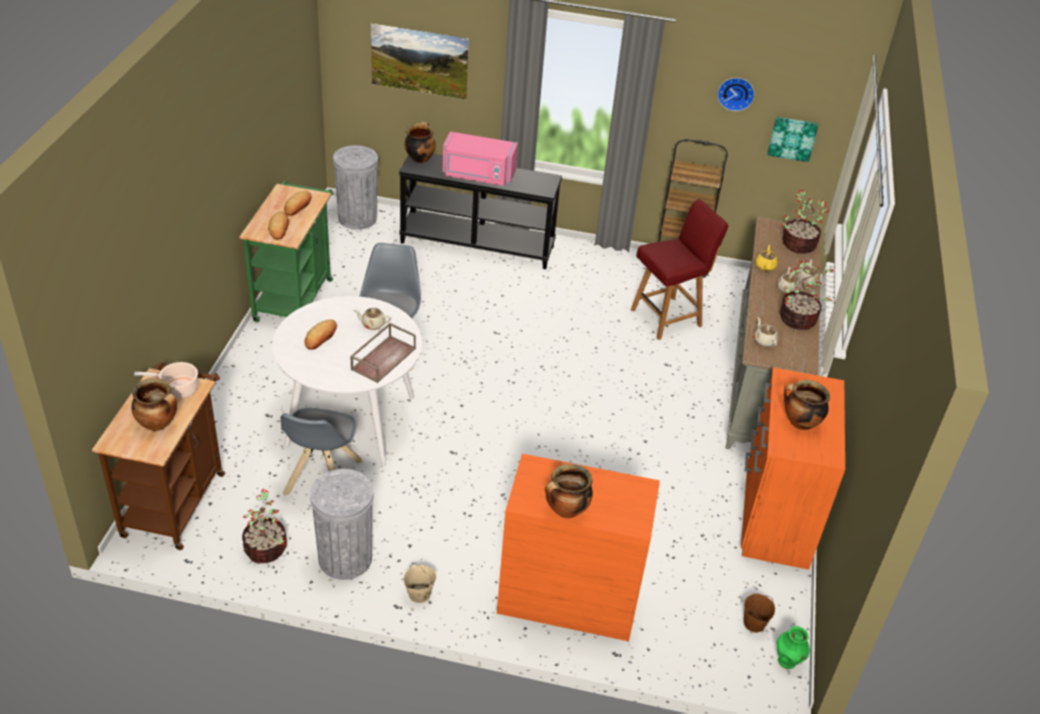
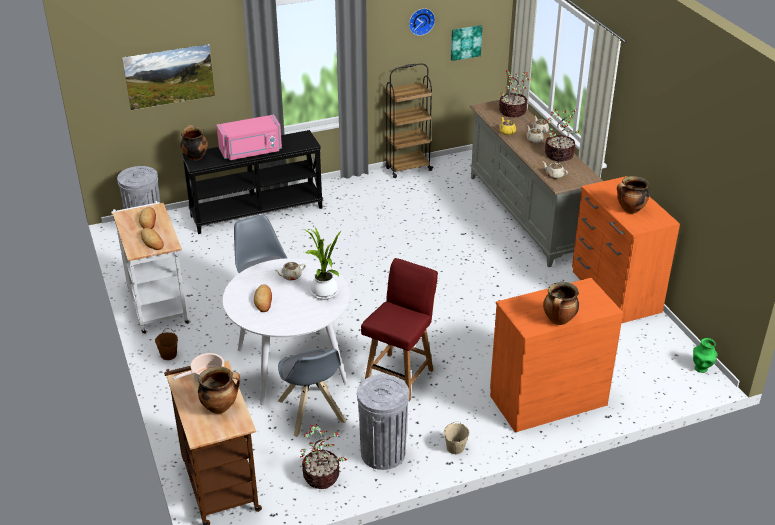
camera: 30 degrees left, 5 degrees down
(295, 296) = (156, 303): green cart -> white cart
(383, 358) = (324, 294): brown tray -> potted plant
(667, 317) = (434, 205): red chair -> red chair (400, 375)
(754, 623) = (664, 357): brown bucket -> brown bucket (169, 355)

